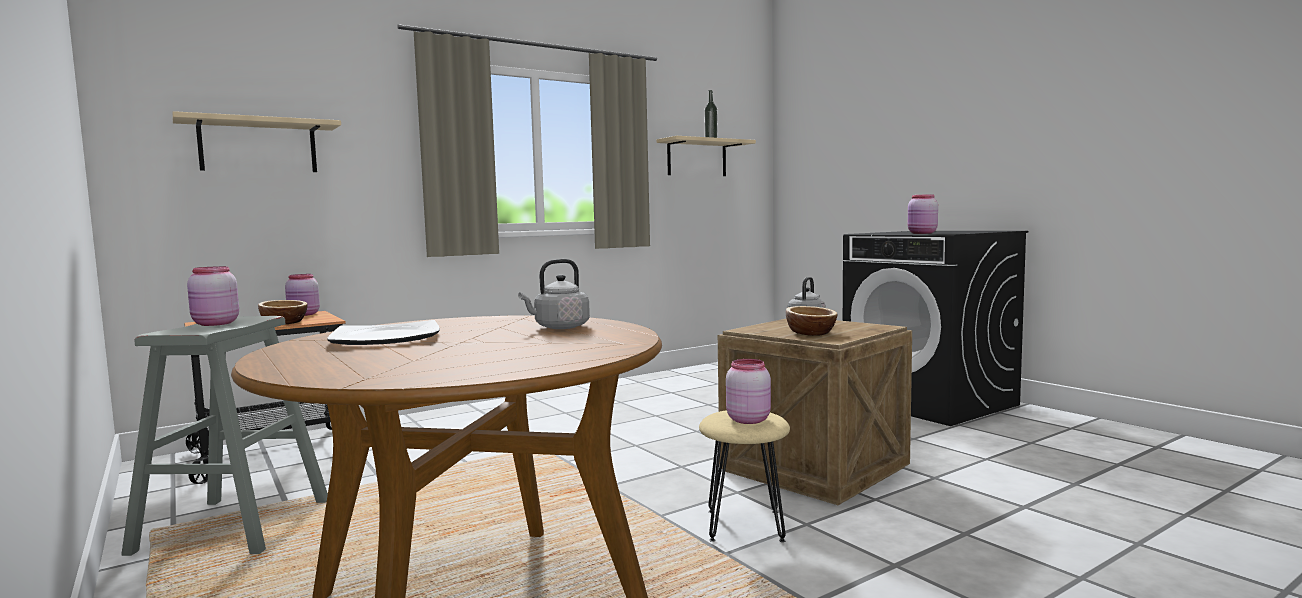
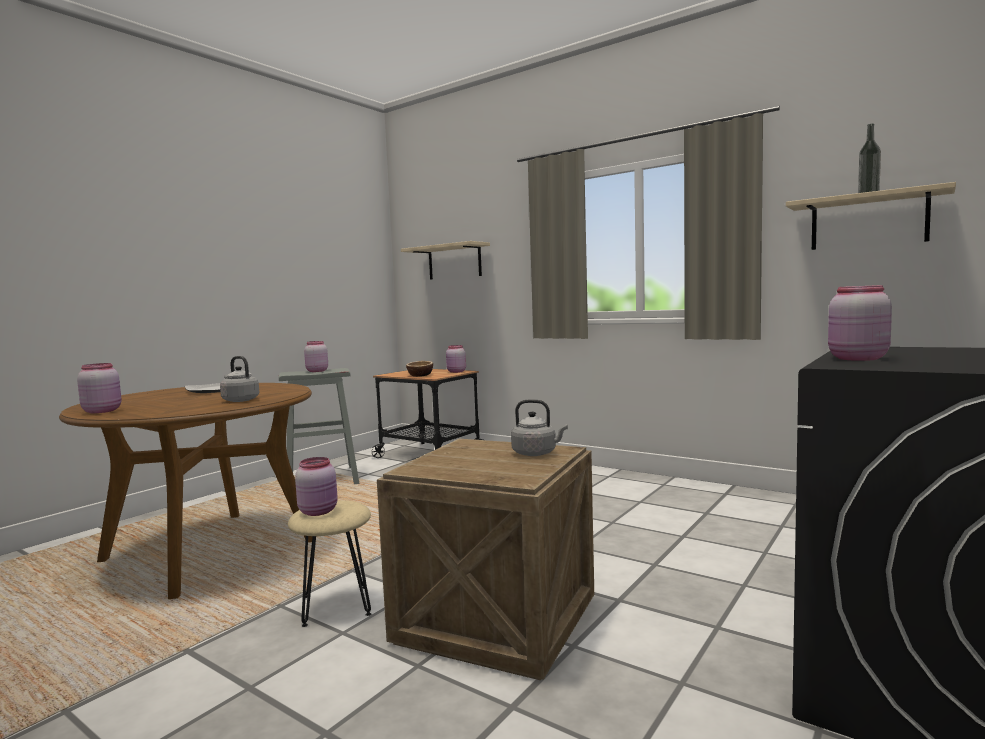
camera: 70 degrees right, 0 degrees up
(514, 365) = (102, 411): none -> pink jar
(810, 333) = (454, 460): bowl -> none

